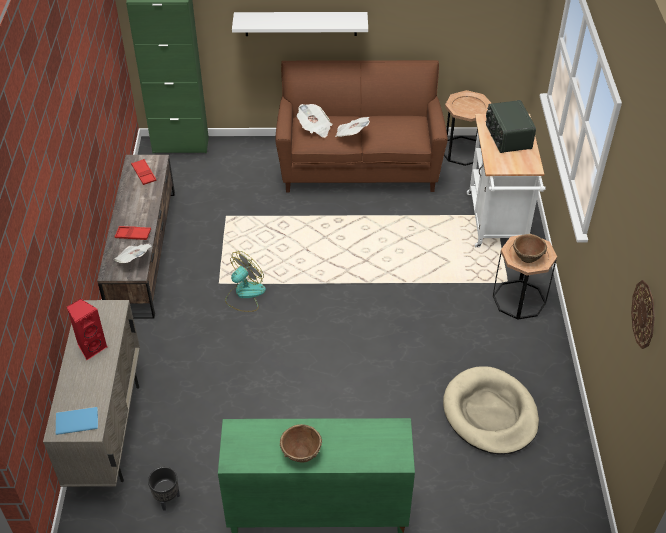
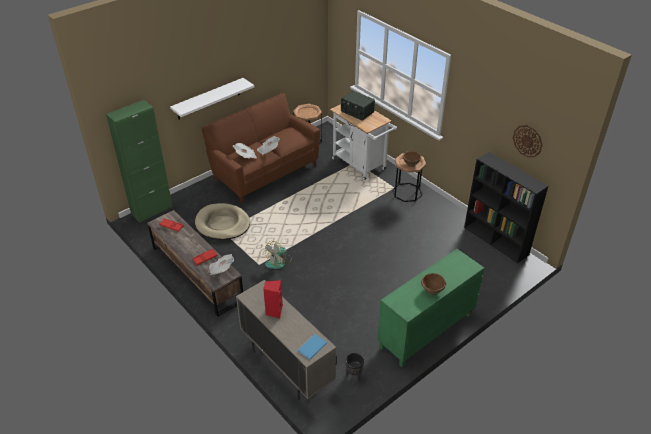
camera: 40 degrees left, 5 degrees down
(244, 294) = (278, 262): fan -> fan turned 135 degrees counterclockwise
(490, 413) = (449, 245): beige dog bed -> beige dog bed (222, 224)
(571, 453) = (496, 241): none -> black bookcase

